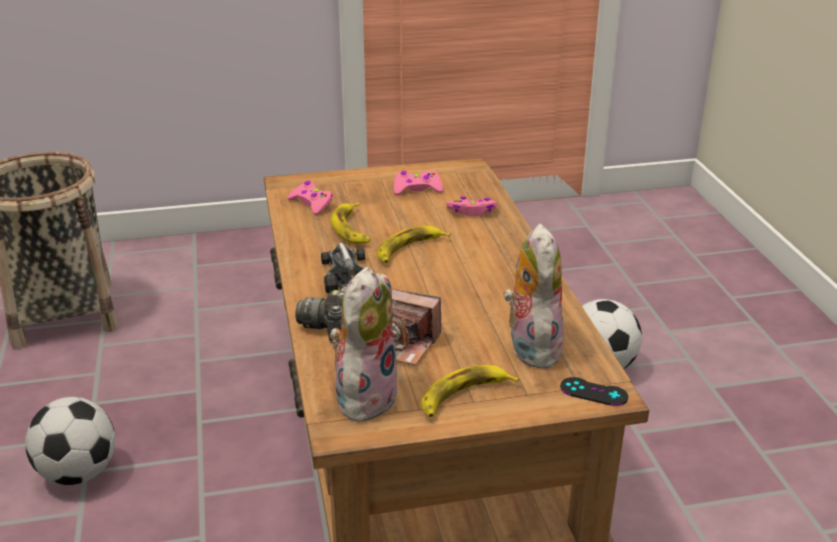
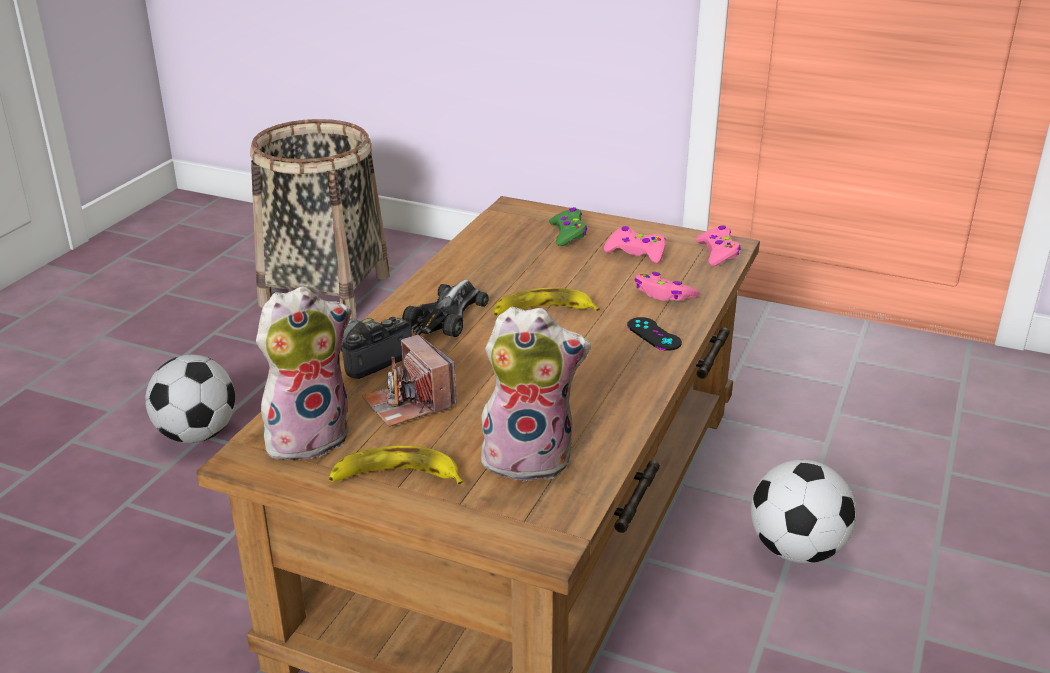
camera: 35 degrees right, 0 degrees up
(311, 204) = (509, 235): pink game controller -> pink game controller (717, 253)
(352, 229) = (514, 272): banana -> none
(353, 190) = (568, 234): none -> green game controller
(530, 347) = (529, 457): plush toy -> plush toy turned 60 degrees clockwise
(593, 392) = (531, 532): black game controller -> black game controller (654, 334)

